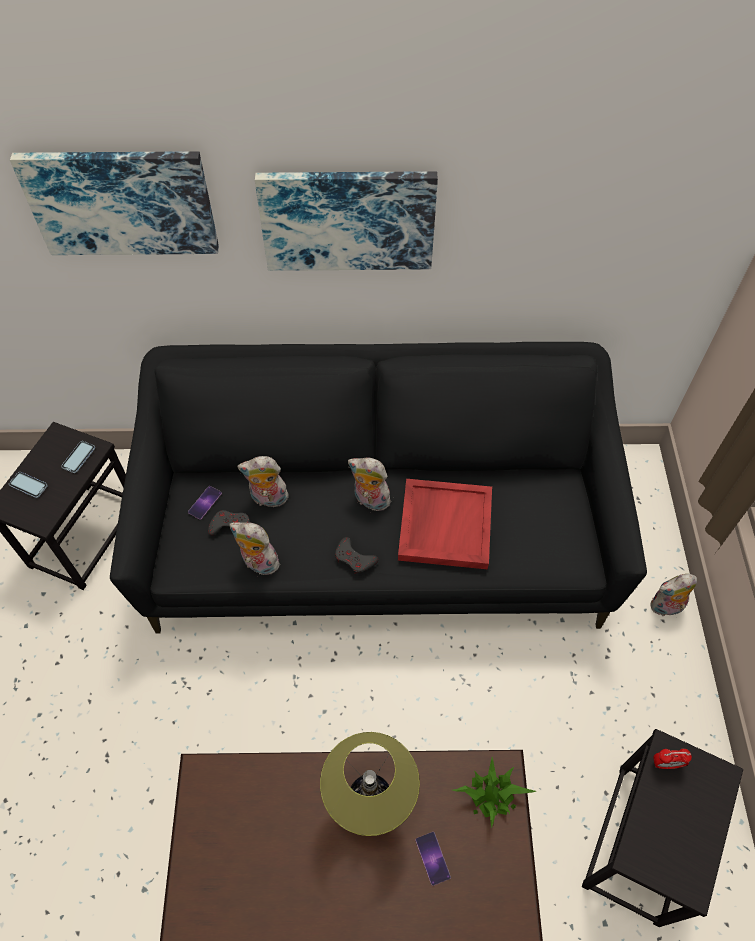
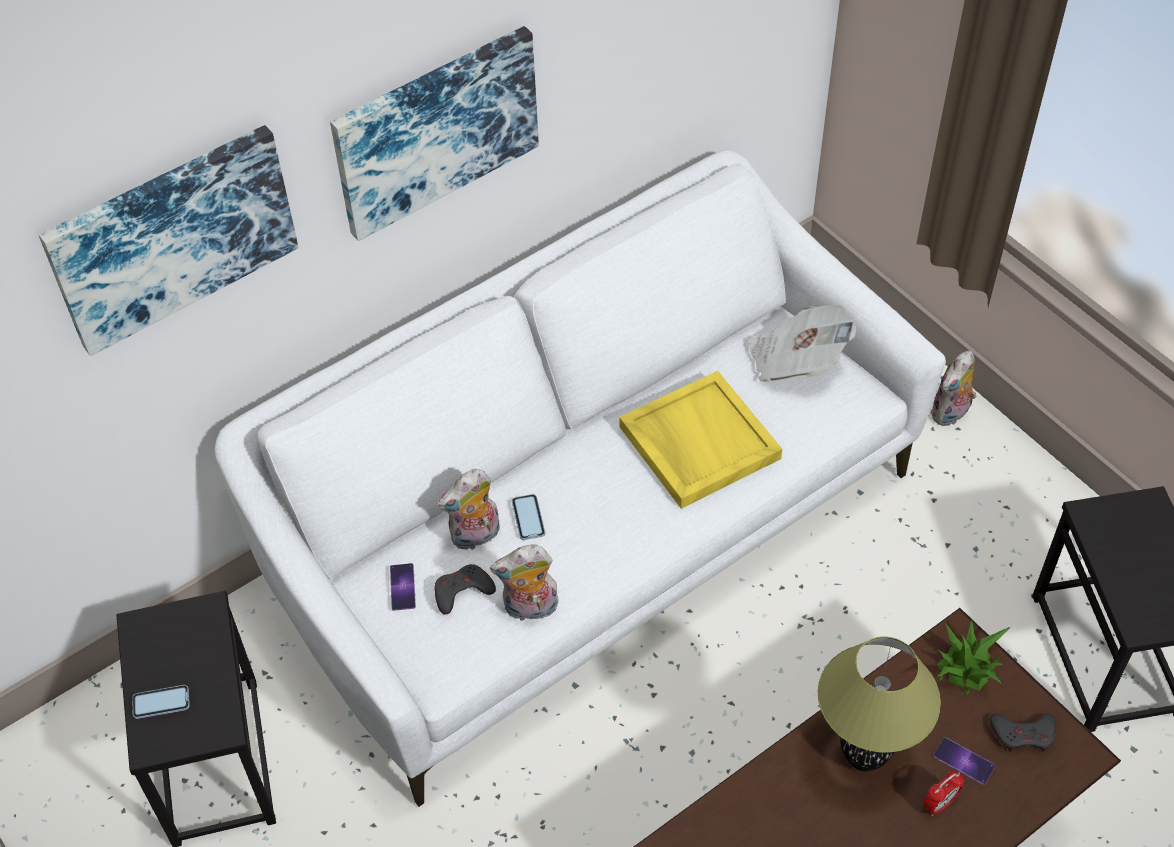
camera: 35 degrees left, 5 degrees down
(78, 457) = (196, 632): phone -> phone (528, 518)
(354, 558) = (633, 536): grey game controller -> grey game controller (1023, 734)
(369, 500) = (594, 468): plush toy -> none
(377, 540) = (591, 535): black sofa -> white sofa
(444, 525) = (697, 442): red tray -> yellow tray
(554, 511) = (797, 360): none -> newspaper
(666, 763) = (1098, 526): alarm clock -> alarm clock (939, 804)

